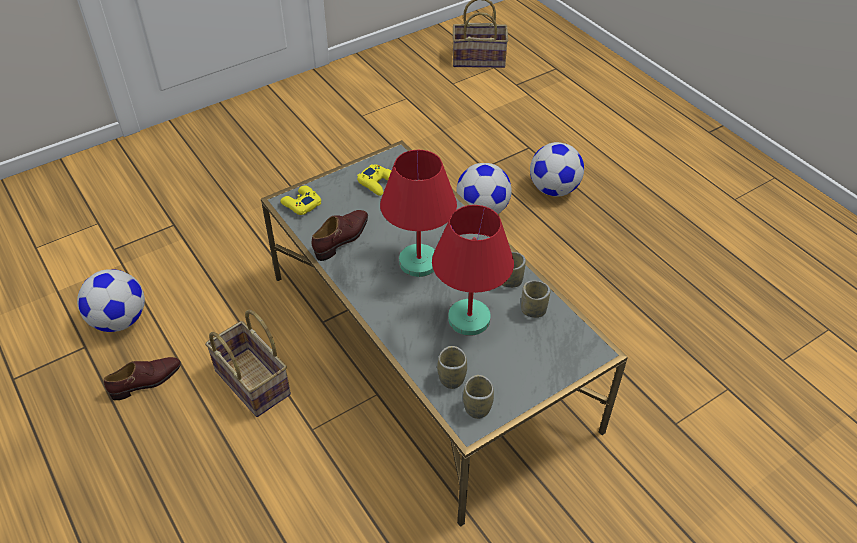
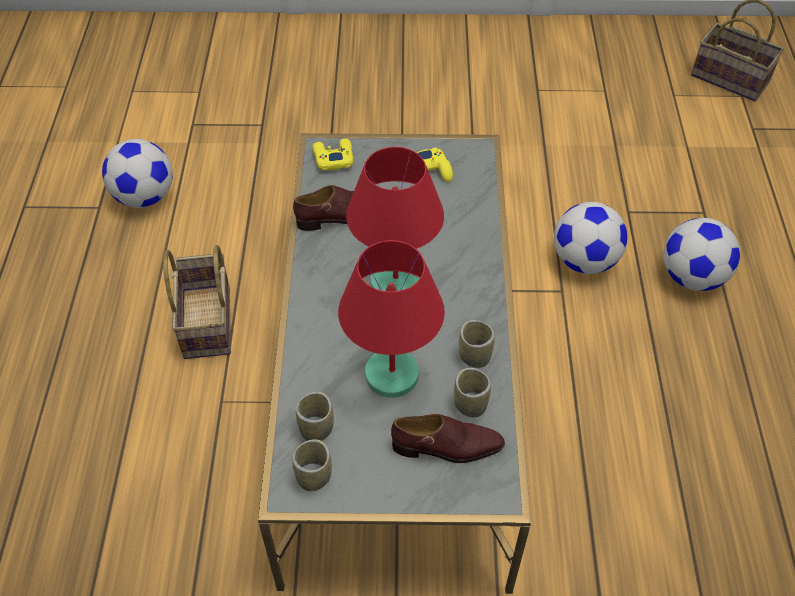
camera: 35 degrees right, 5 degrees up
(146, 381) = (121, 269): brown shoe -> brown shoe (447, 447)

